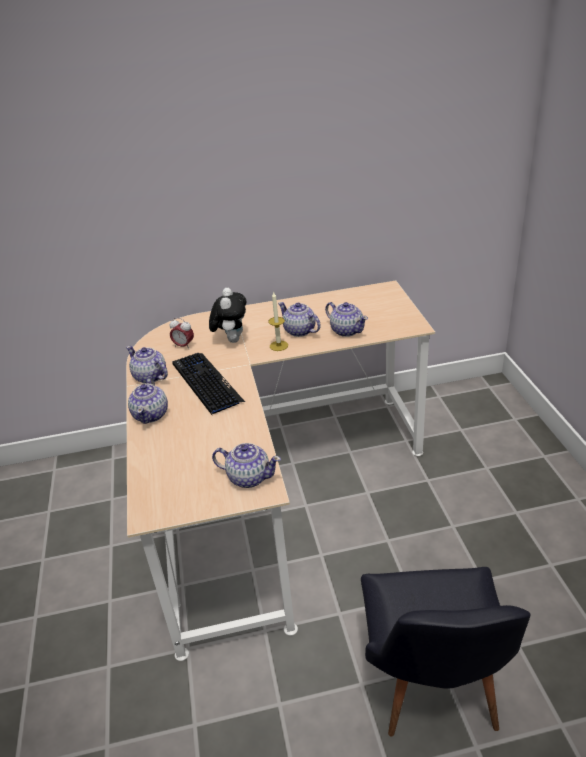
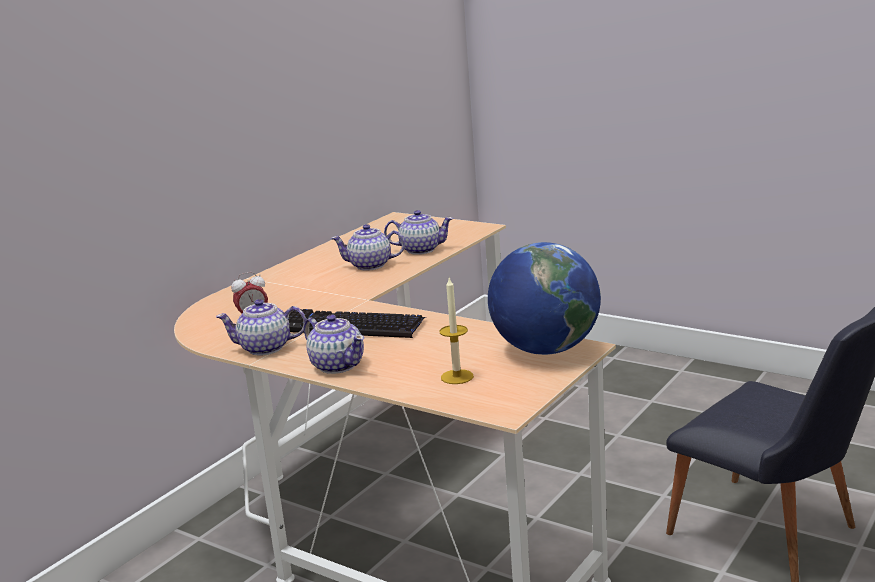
camera: 45 degrees left, 15 degrees down
(231, 339) = (303, 294): plush toy -> none
(248, 477) = (545, 349): teapot -> globe
(279, 345) = (371, 280): candle -> candle (457, 377)

